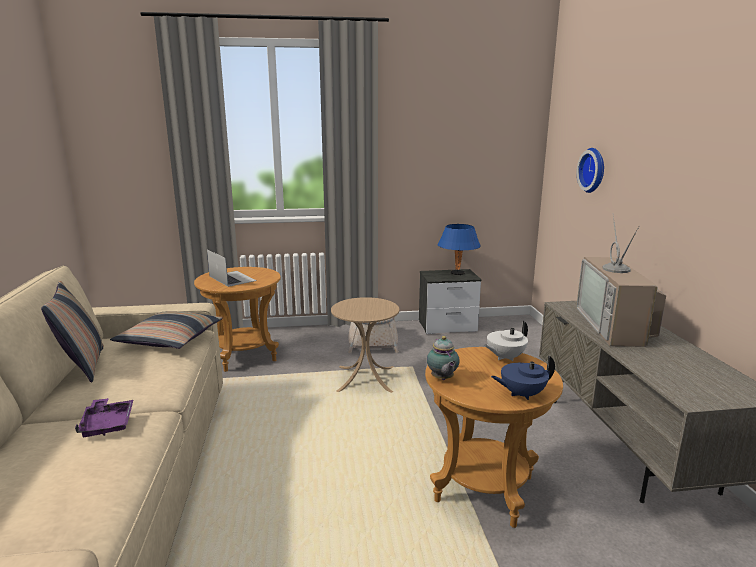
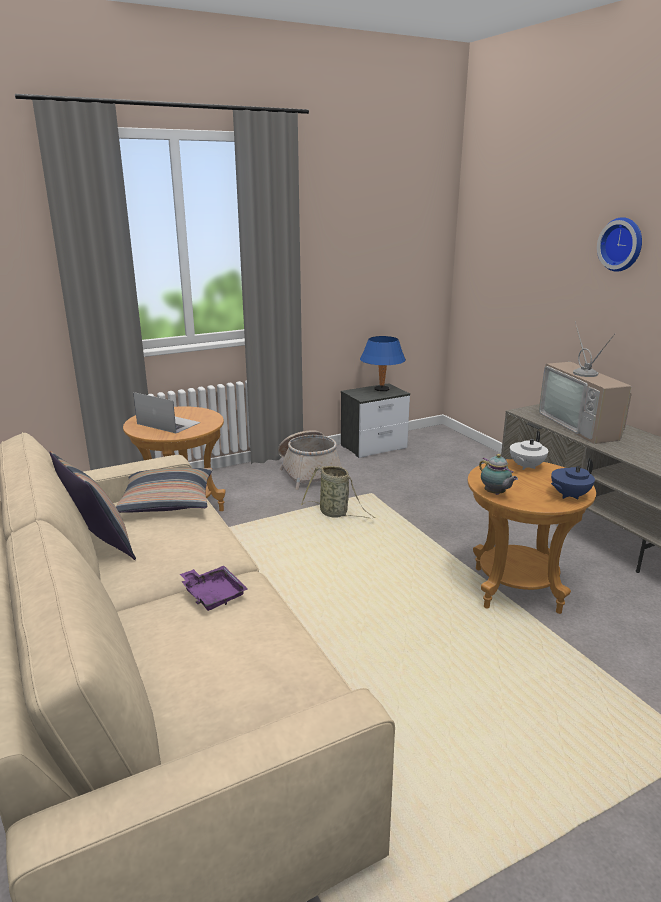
camera: 20 degrees left, 5 degrees up
(365, 379) = (335, 513): beige side table -> basket
(594, 170) = (524, 275): wall clock -> wall clock (622, 244)

